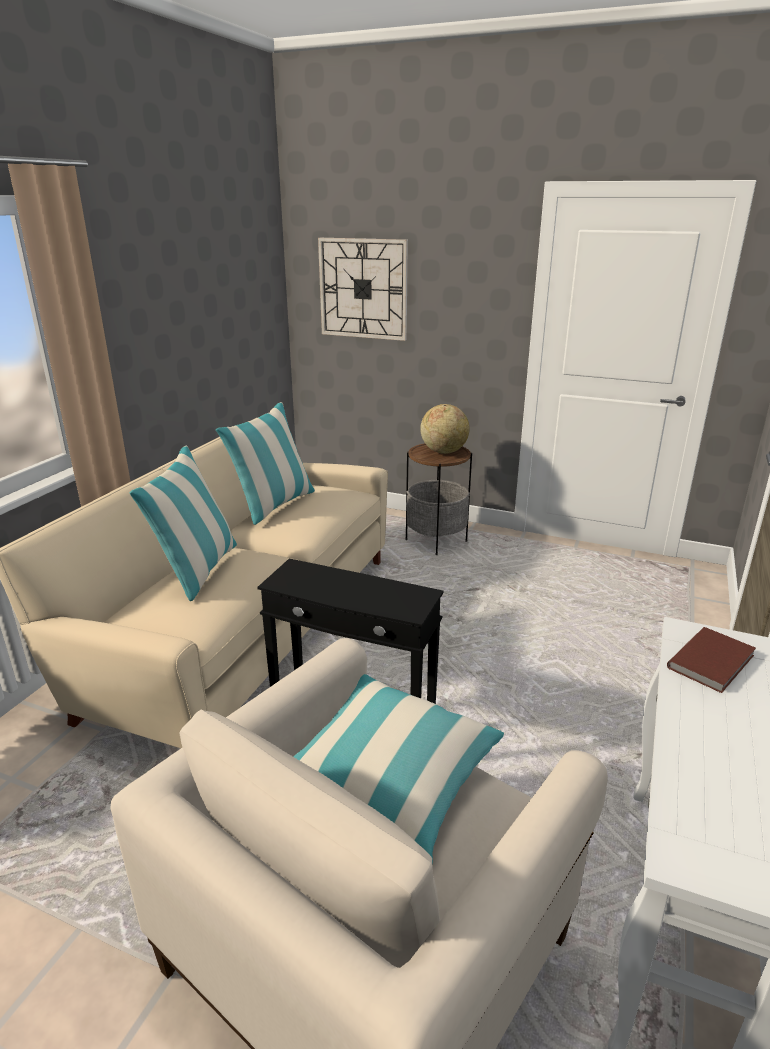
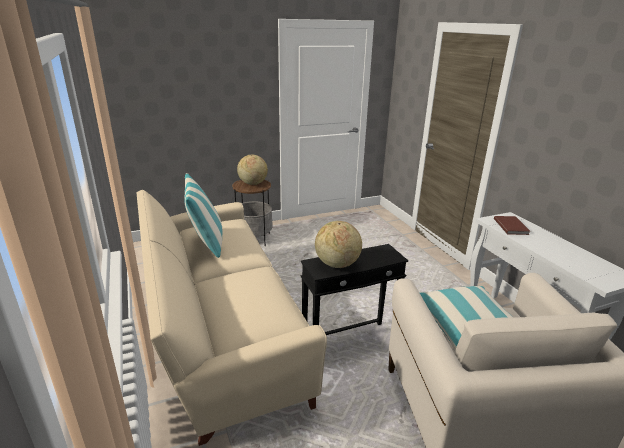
camera: 45 degrees left, 0 degrees up
(198, 571) = (236, 295): pillow -> none
(318, 582) = (337, 264): none -> globe
(363, 289) = (167, 89): wall clock -> none

